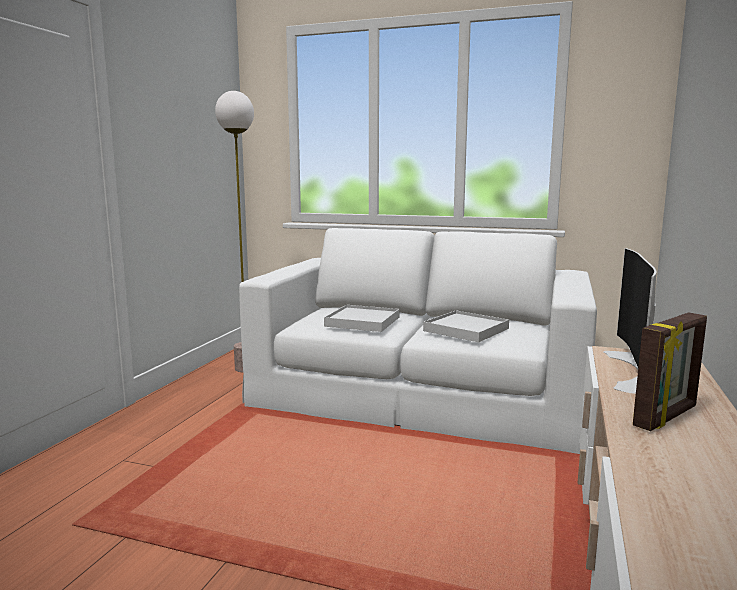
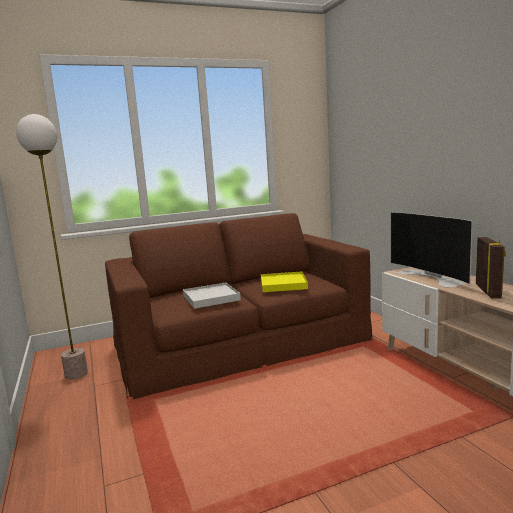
camera: 40 degrees left, 0 degrees up
(421, 393) = (239, 341): white sofa -> brown sofa
(466, 330) = (283, 284): white tray -> yellow tray

